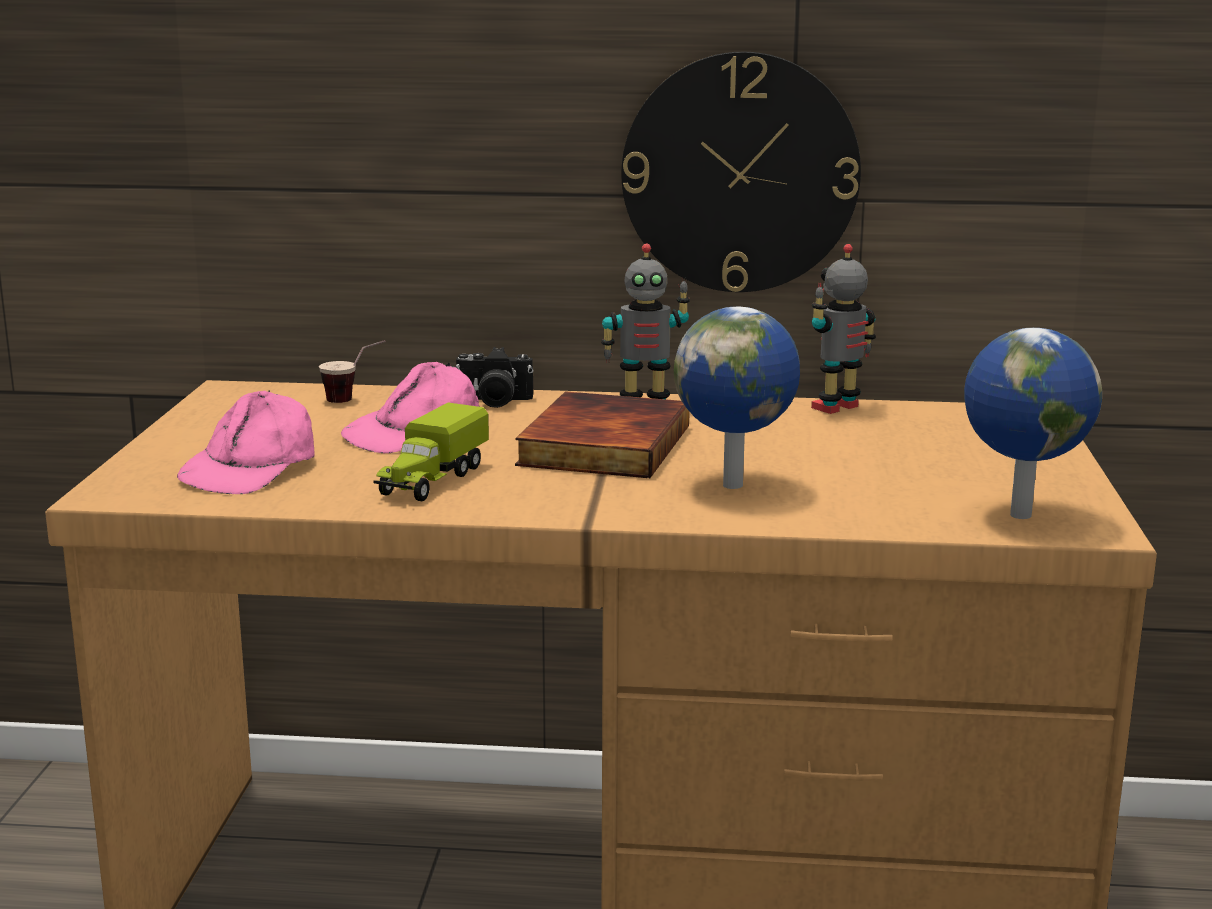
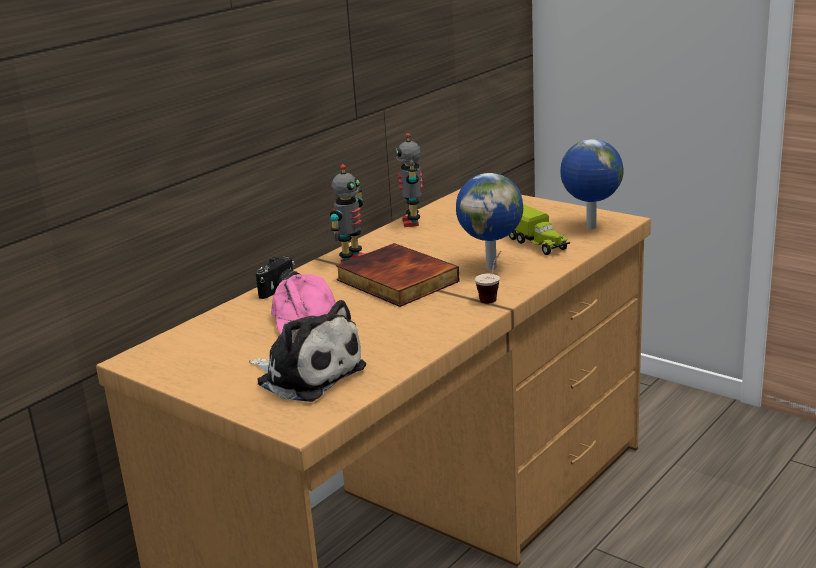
camera: 55 degrees left, 5 degrees up
(251, 467) = (307, 375): pink cap -> plush toy
(354, 400) = (219, 326): cup -> cup (492, 296)
(432, 481) = (397, 330): toy truck -> toy truck (536, 244)
(740, 173) = (340, 111): wall clock -> none

